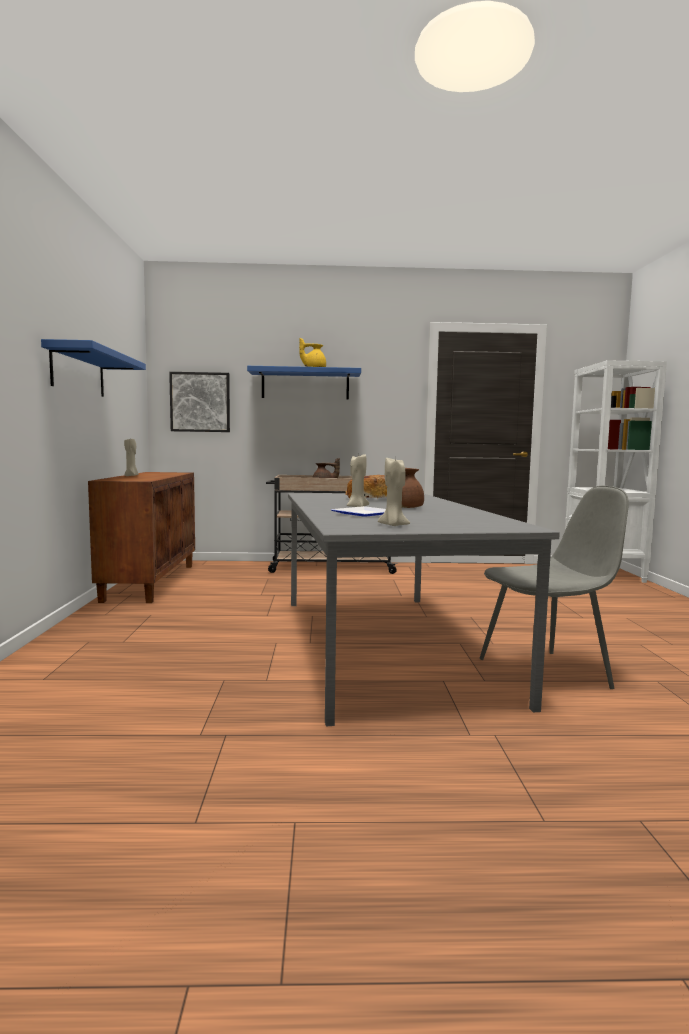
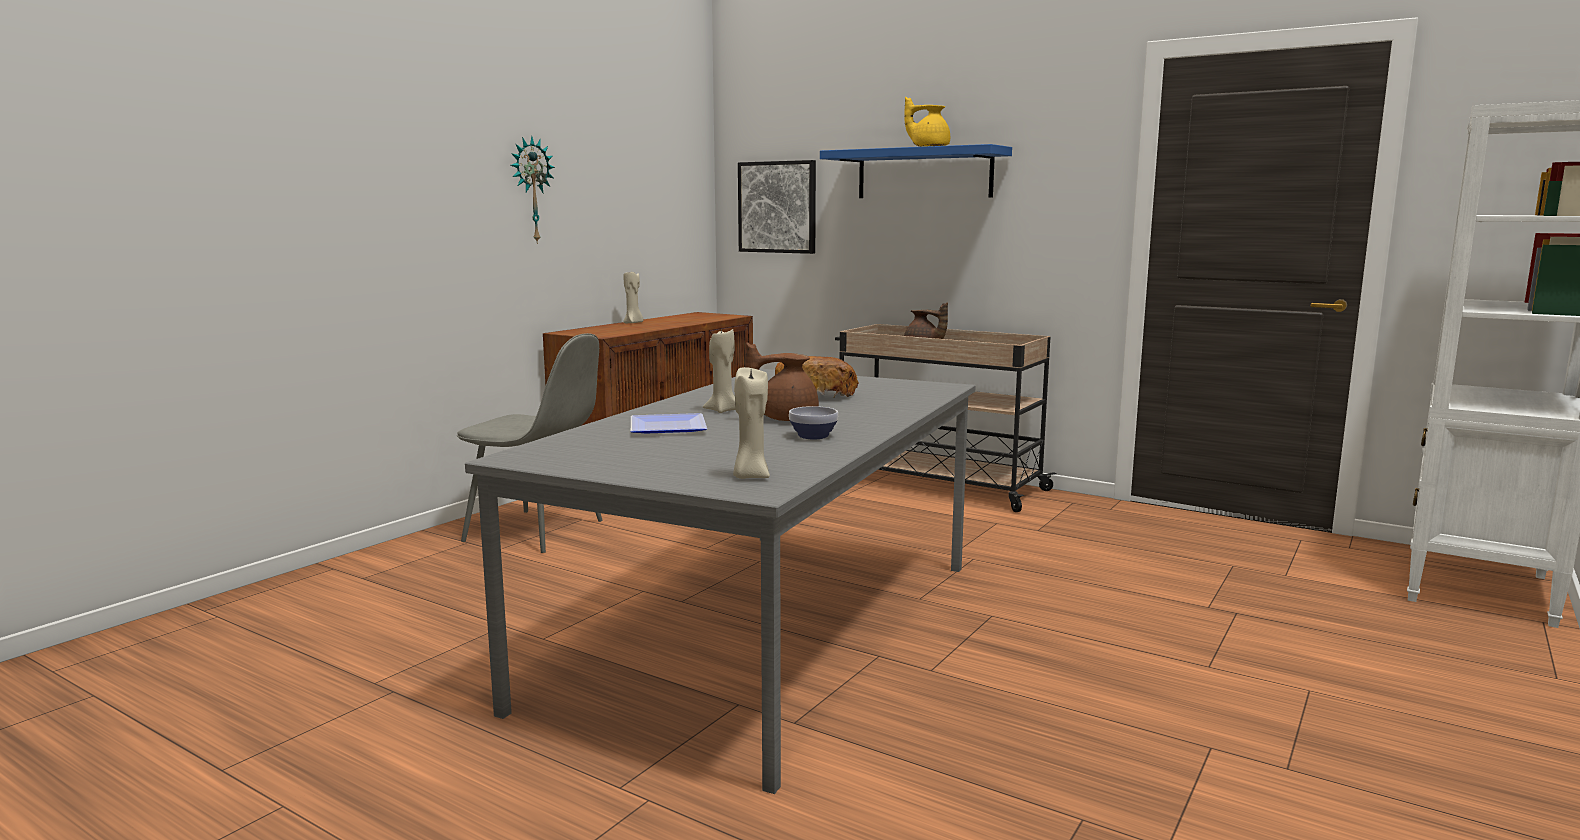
camera: 35 degrees right, 5 degrees up
(78, 372) = (531, 190): blue shelf -> wall clock
(393, 525) = (603, 457): beige candle -> beige candle (750, 476)
(448, 511) = (812, 436): none -> bowl
(546, 673) = (912, 741): grey chair -> grey chair (537, 531)

